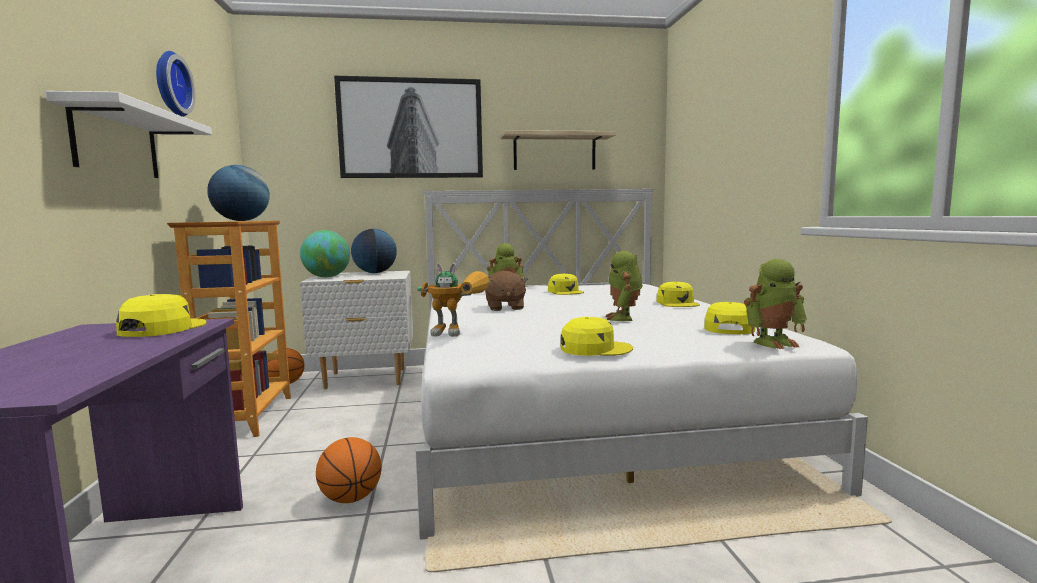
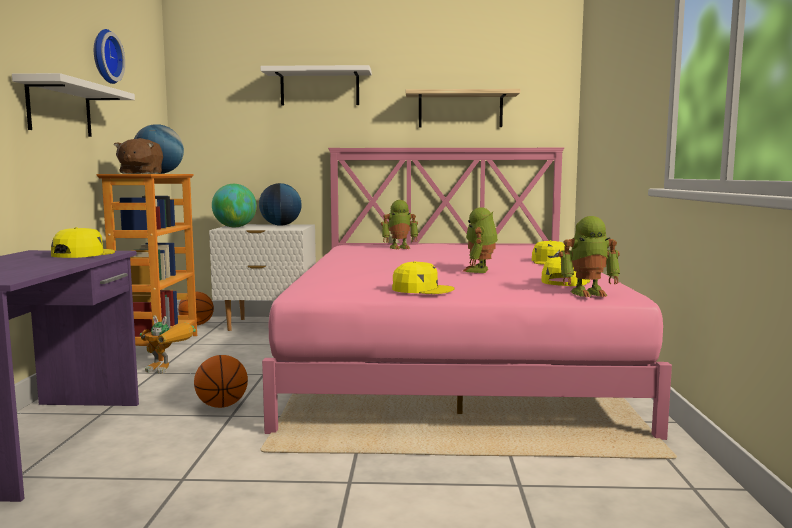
camera: 10 degrees right, 0 degrees up
(411, 128) = (319, 88): picture -> white shelf
(459, 333) = (322, 275): toy robot -> toy robot (169, 370)
(504, 307) = (382, 259): brown plush toy -> brown plush toy (140, 173)
(565, 292) = (457, 249): yellow cap -> none
(577, 410) = (449, 360): white bed -> pink bed

